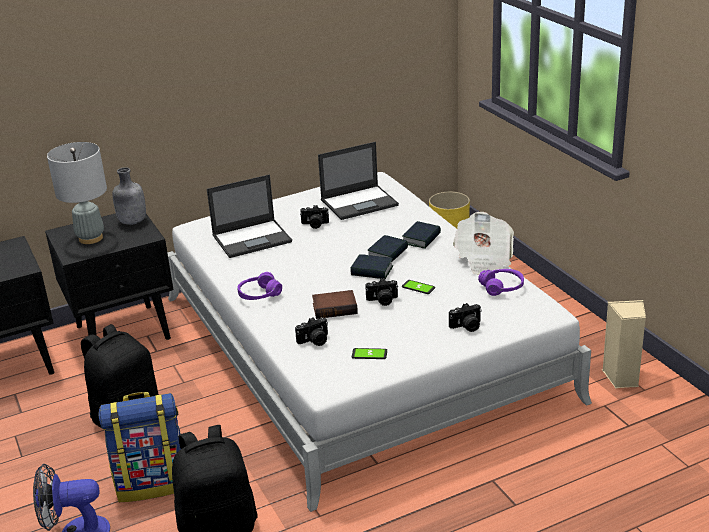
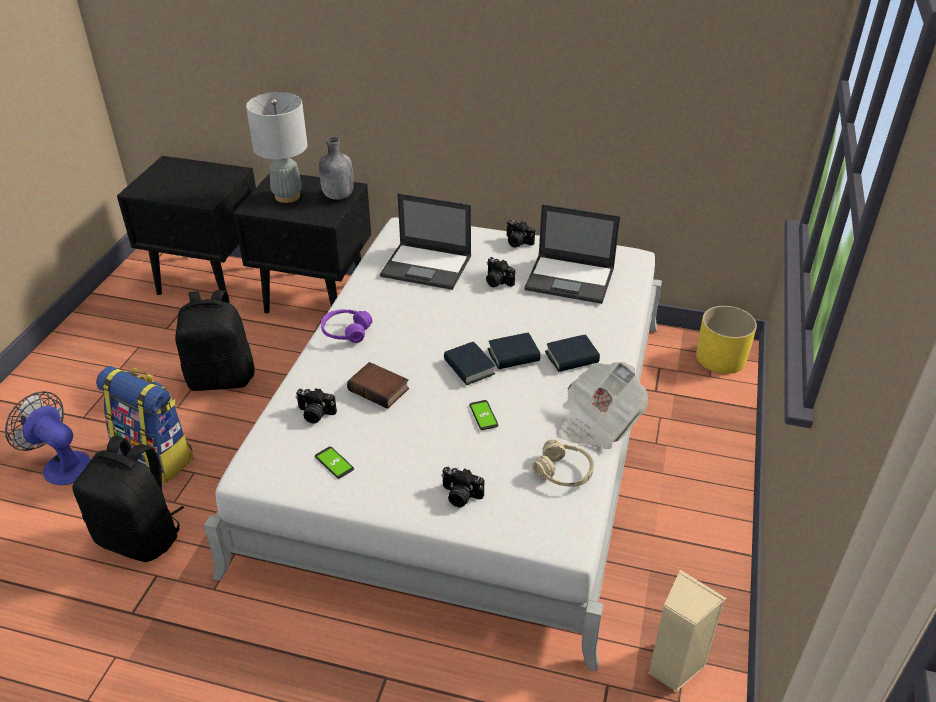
camera: 40 degrees right, 10 degrees up
(382, 301) = (429, 409): camera -> camera (517, 242)
(502, 287) = (563, 472): purple headphones -> beige headphones

